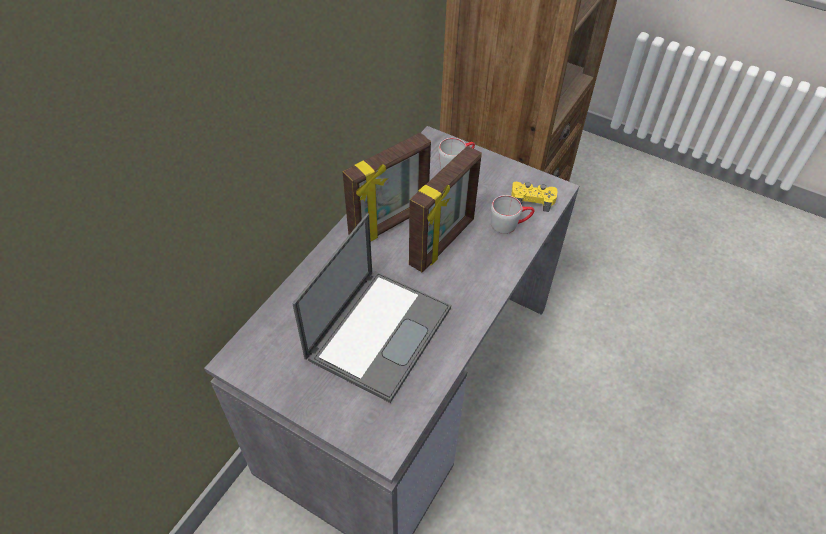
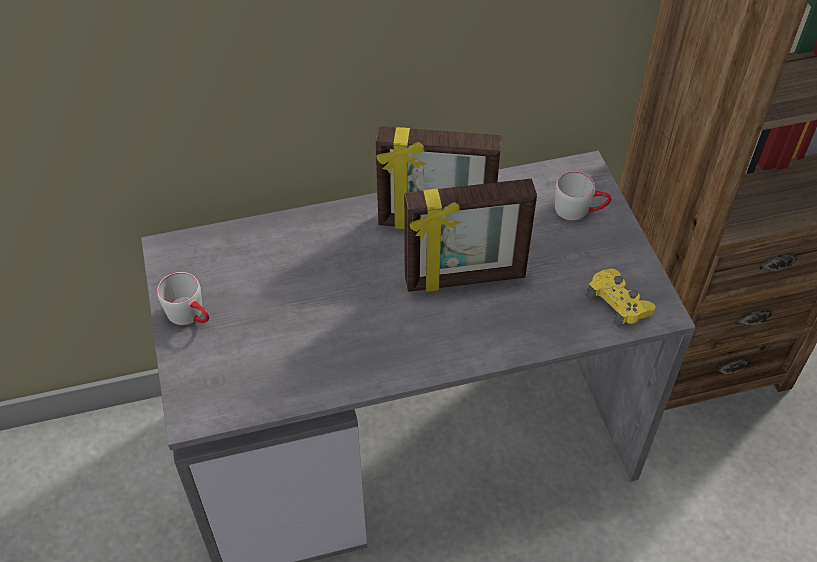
camera: 45 degrees right, 0 degrees up
(379, 331) = (307, 315): laptop -> none
(510, 224) = (559, 310): grey mug -> grey mug (191, 315)

